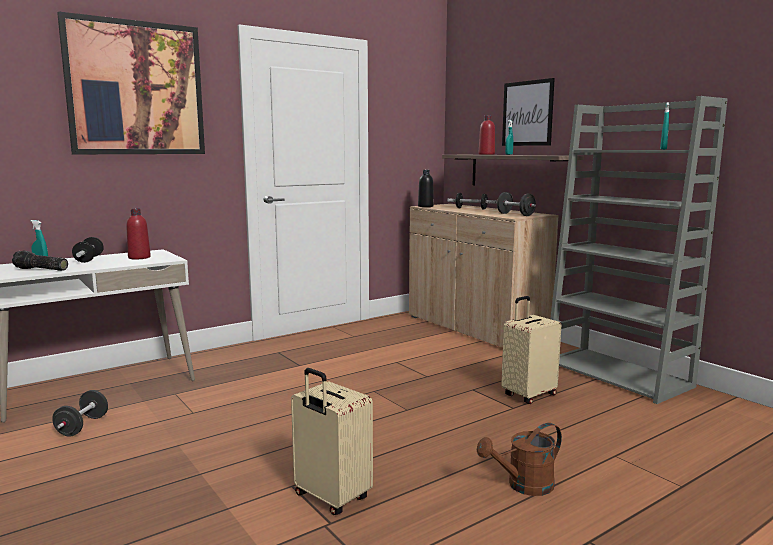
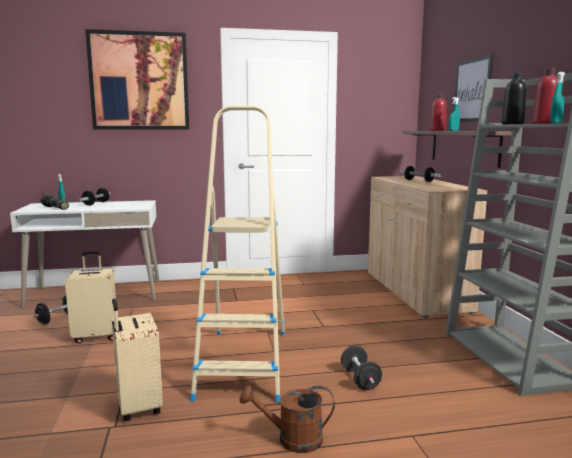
camera: 25 degrees right, 0 degrees up
(139, 257) = (126, 205): red bottle -> red bottle (544, 123)
(389, 427) = (244, 362): none -> beige step ladder
(425, 206) = (383, 177): black bottle -> black bottle (512, 124)
(515, 214) = (443, 188): black dumbbell -> black dumbbell (360, 379)
(528, 395) = (394, 359): beige suitcase -> beige suitcase (96, 336)

